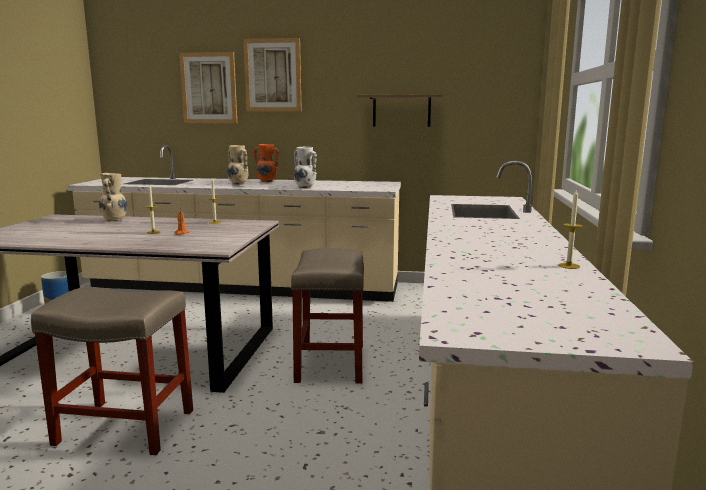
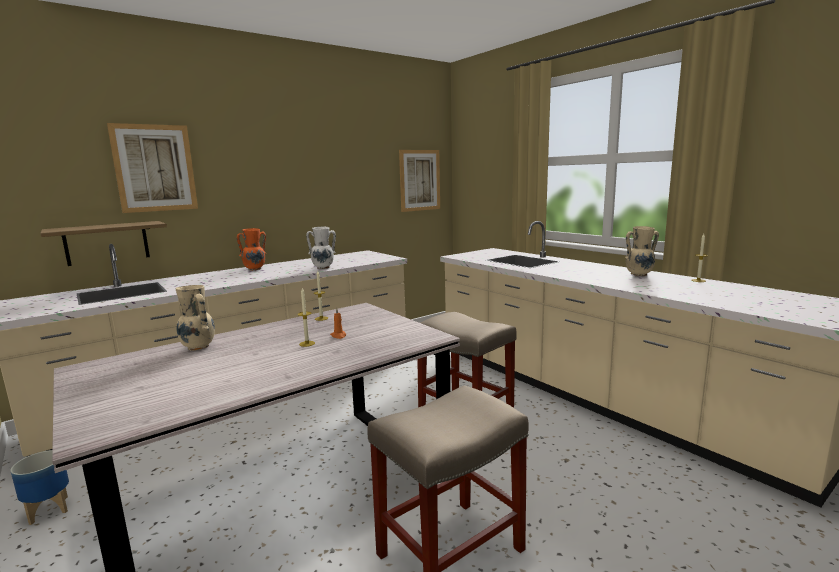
camera: 45 degrees left, 0 degrees up
(238, 184) = (239, 276): beige vase -> beige vase (639, 275)
(273, 75) = (236, 153): picture -> picture (419, 180)
(401, 111) = (362, 187): shelf -> shelf (107, 243)

